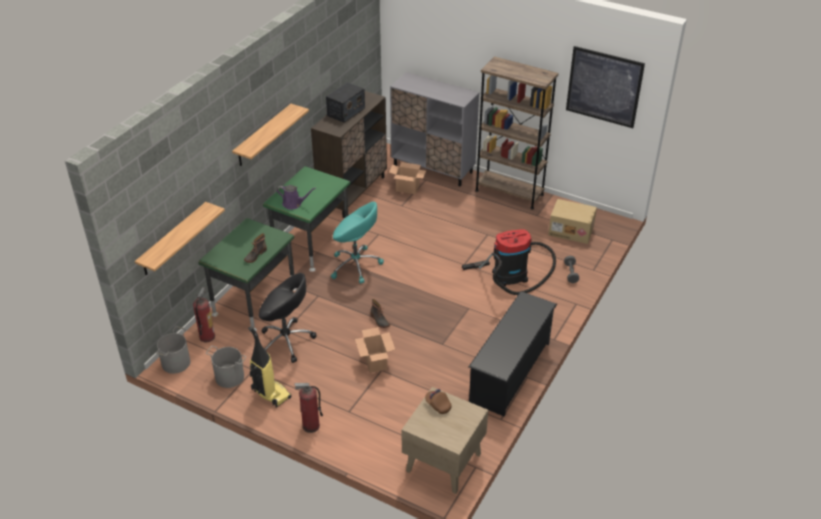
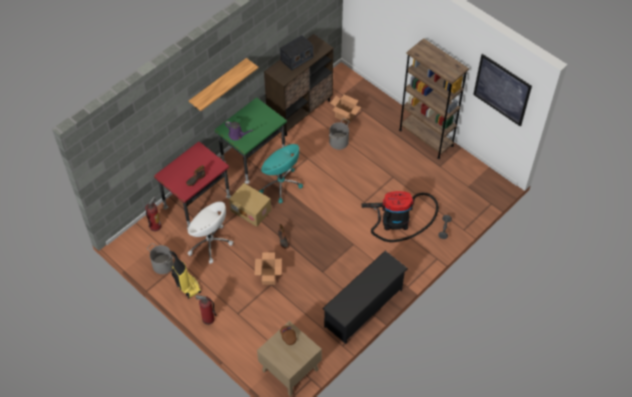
camera: 15 degrees right, 15 degrees up
(173, 239) = (134, 165): shelf -> none
(176, 363) = (129, 244): grey bucket -> grey bucket (339, 142)
(254, 300) = (197, 201): green desk -> red desk
(287, 342) = (211, 244): black office chair -> white office chair
(433, 169) = (372, 100): grey cabinet -> none
(571, 230) = (461, 187): cardboard box -> cardboard box (251, 210)

